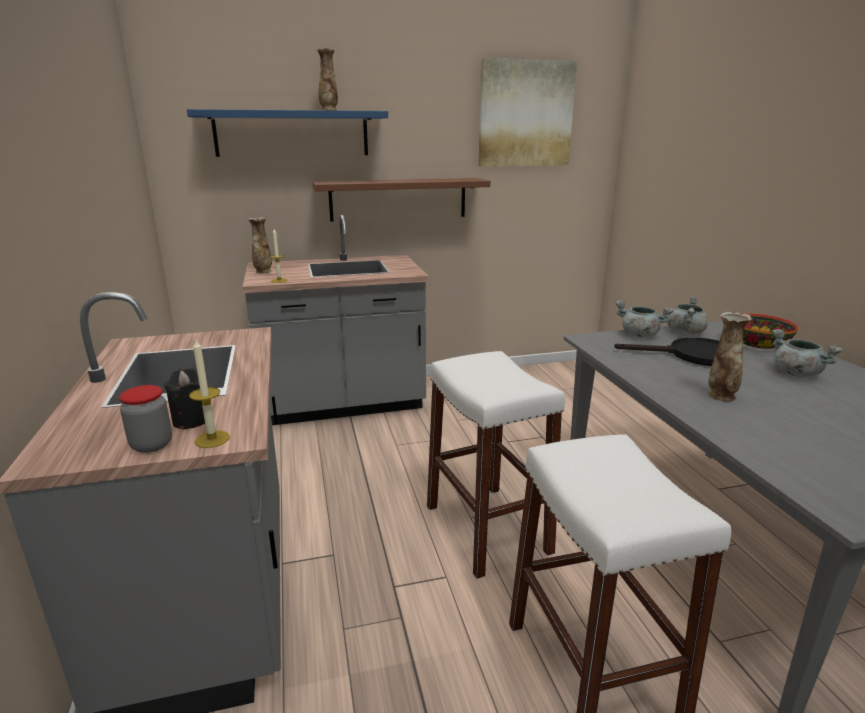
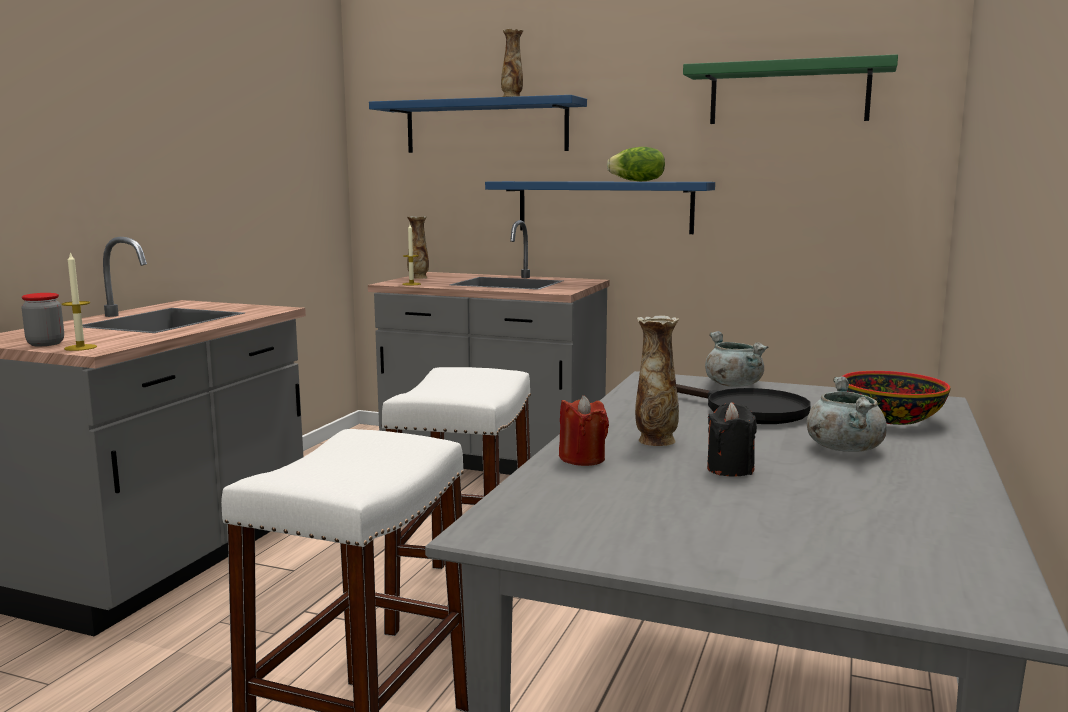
camera: 35 degrees right, 10 degrees down
(191, 420) = (98, 339): black candle -> black candle (730, 469)
(398, 199) = (604, 207): brown shelf -> blue shelf
(432, 180) = (637, 181): none -> lettuce
(525, 114) = (788, 94): picture -> green shelf
(685, 332) = (812, 393): grey cooking pot -> none
(730, 425) = (582, 458): none -> red candle

